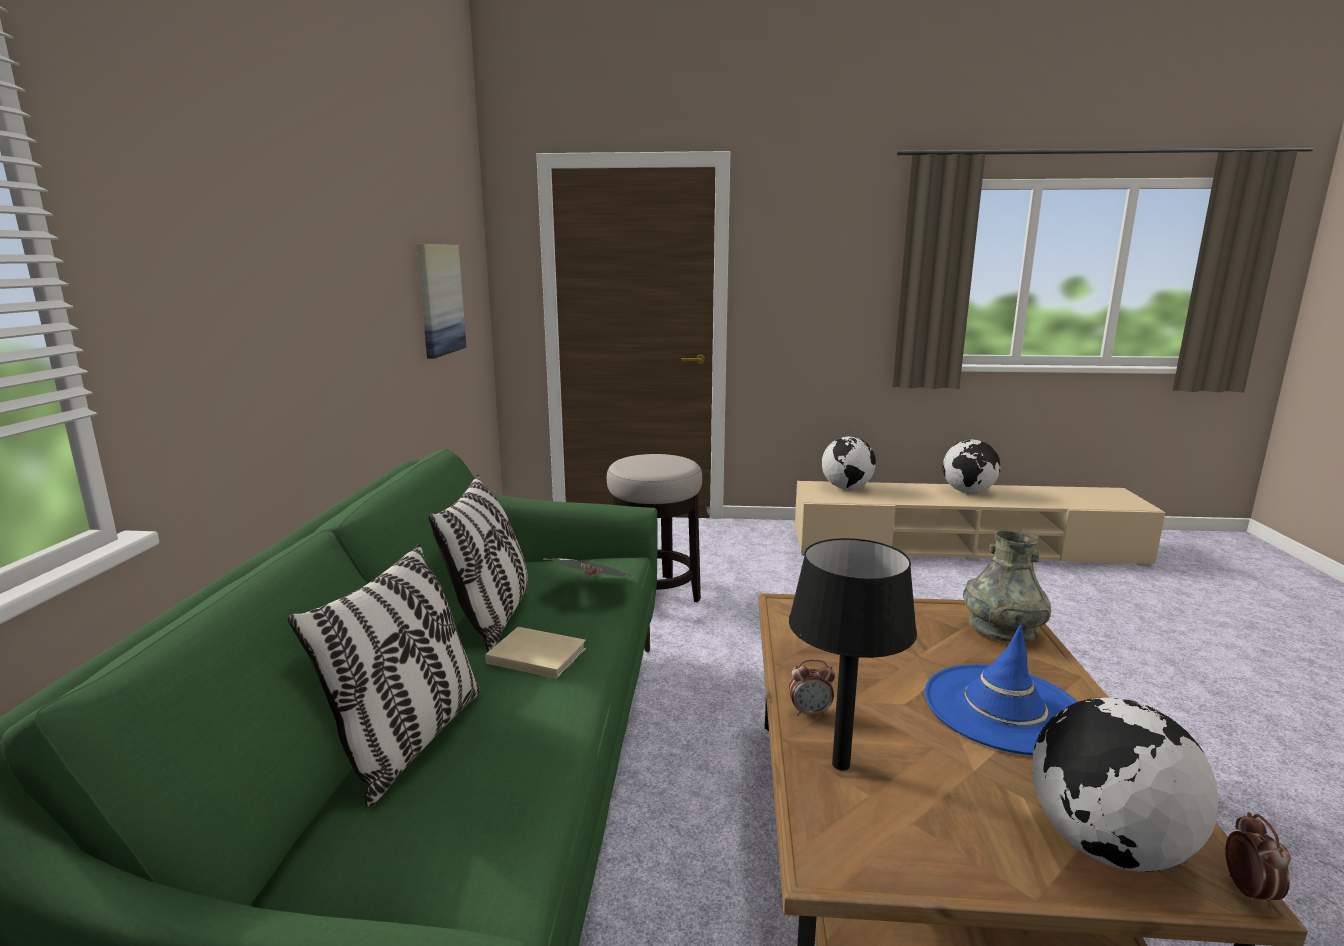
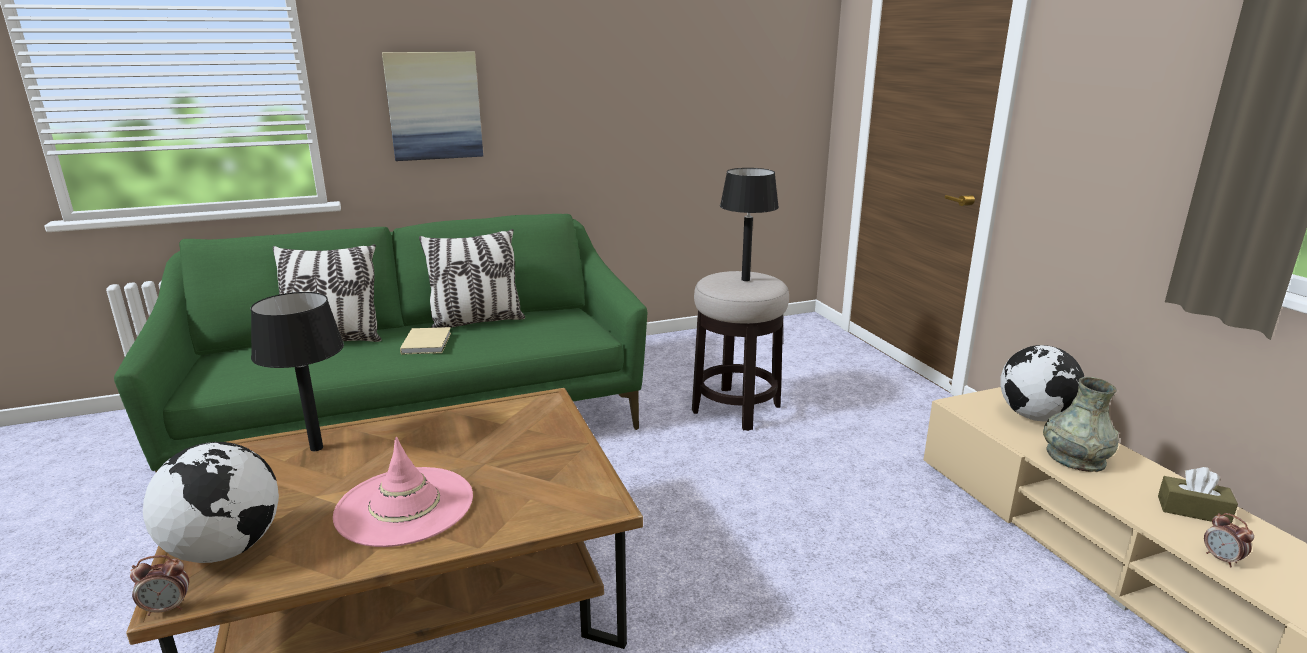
camera: 65 degrees right, 5 degrees up
(439, 299) = (711, 101): picture -> picture (434, 106)
(593, 591) = (531, 338): newspaper -> none
(656, 460) = (745, 280): none -> black table lamp
(810, 712) = (378, 431): alarm clock -> alarm clock (1222, 559)
(968, 492) = (1193, 510): globe -> brown tissue box
(1002, 629) = (557, 501): grey vase -> grey vase (1075, 458)
(1003, 708) = (405, 506): blue hat -> pink hat

